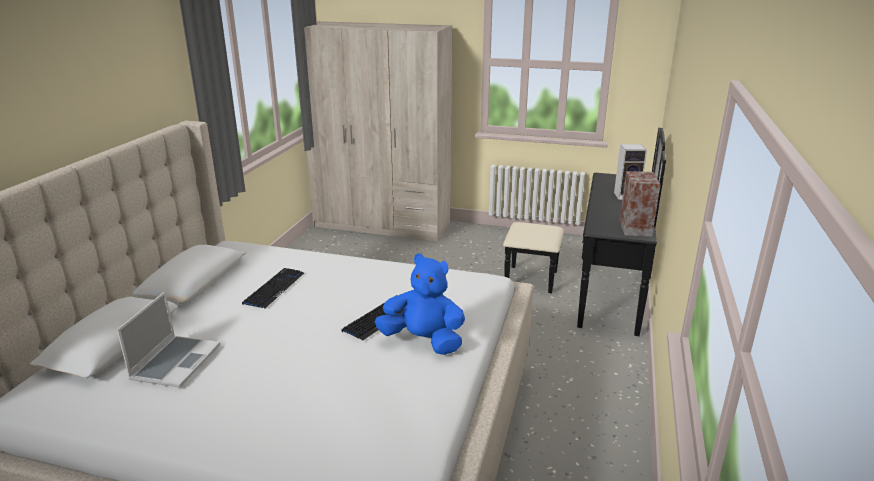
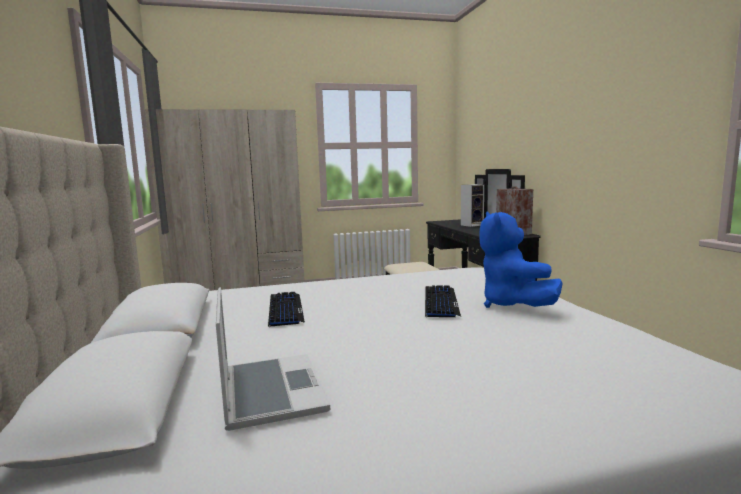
camera: 30 degrees left, 15 degrees down
(423, 341) = (512, 305): blue plush toy -> blue plush toy turned 90 degrees counterclockwise

